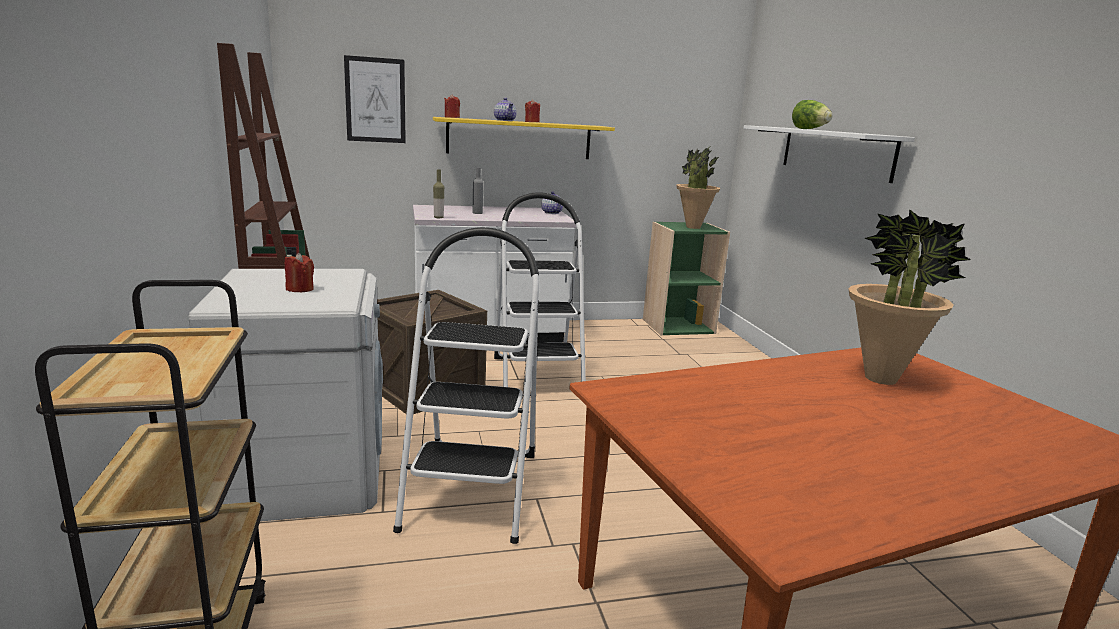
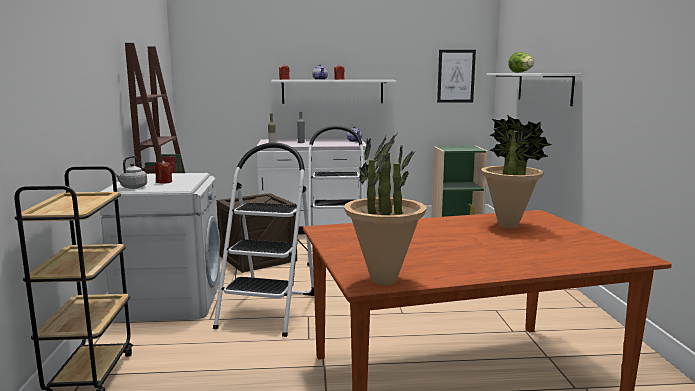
camera: 10 degrees right, 5 degrees down
(249, 302) = (132, 187): none -> grey kettle
(375, 100) = (234, 71): picture -> picture (456, 76)
(519, 139) = (332, 91): yellow shelf -> white shelf
(693, 227) = (461, 148): potted plant -> potted plant (383, 279)

